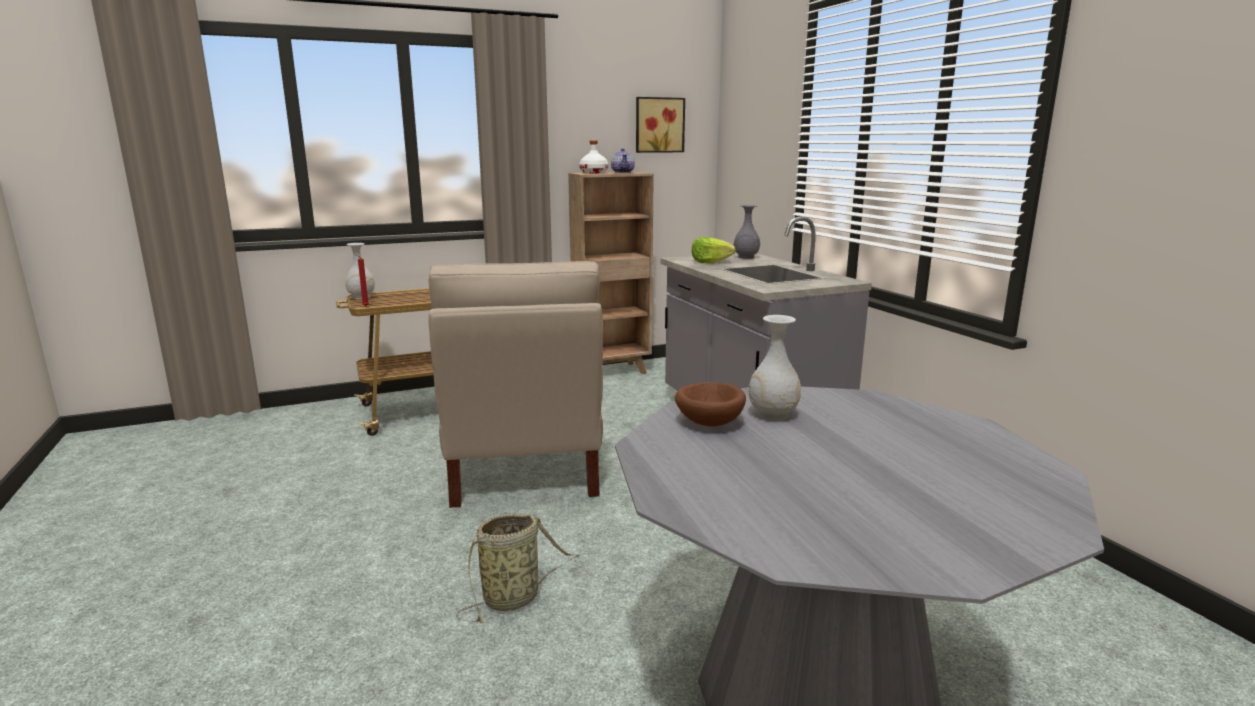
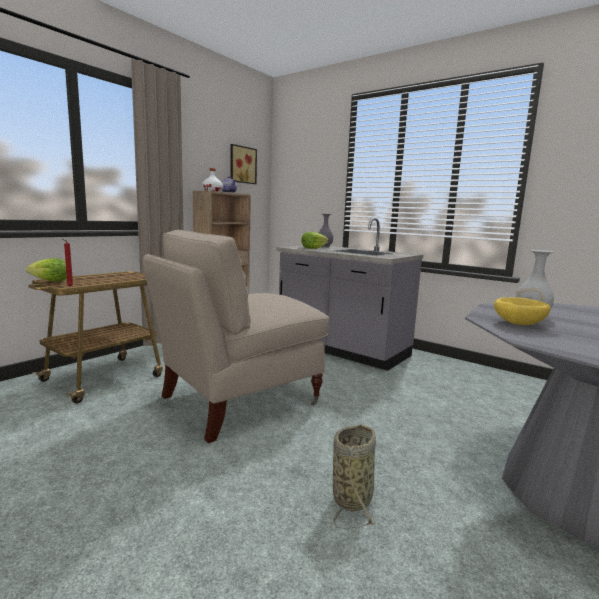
camera: 30 degrees left, 5 degrees down
(361, 297) = (51, 281): white vase -> lettuce
(523, 466) = (237, 401): beige chair -> beige chair turned 90 degrees clockwise
(710, 422) = (517, 323): brown bowl -> yellow bowl

